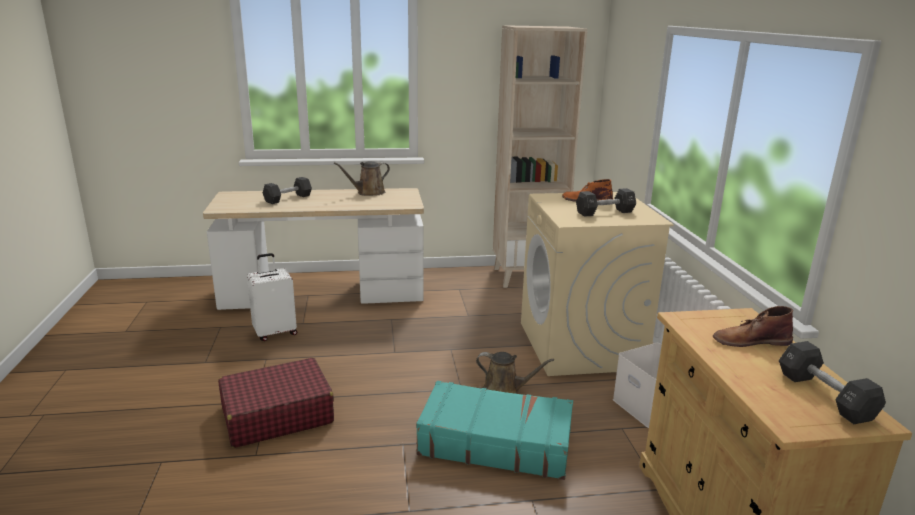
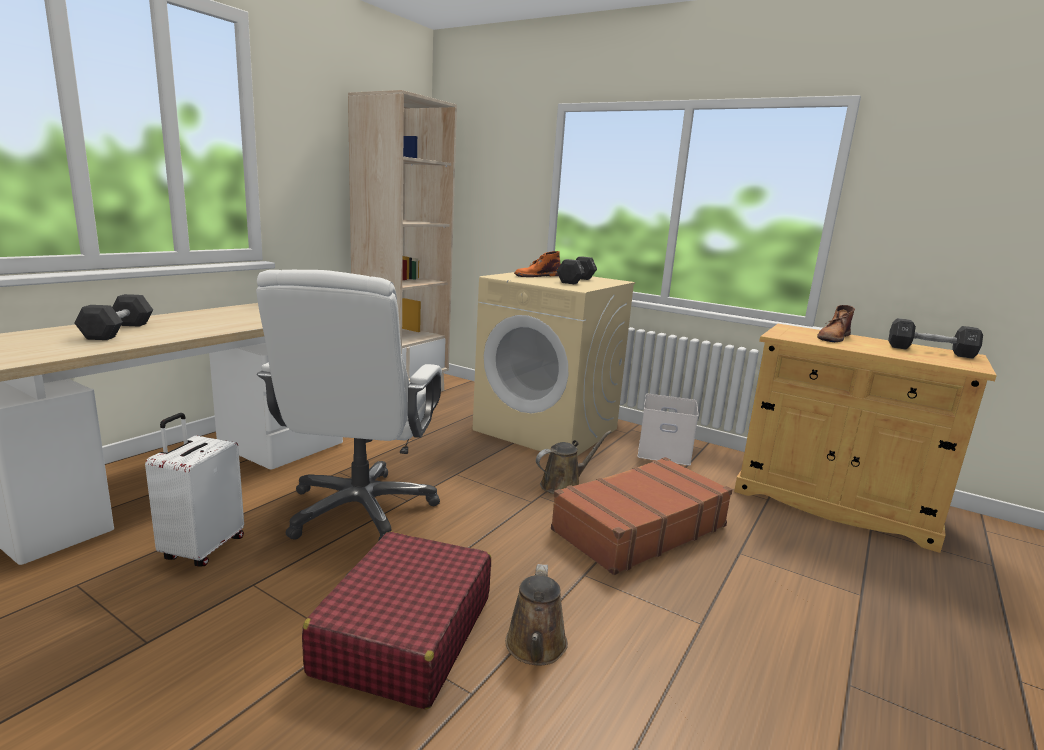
camera: 50 degrees left, 5 degrees down
(363, 346) = (360, 510): none -> white office chair
(368, 193) = (231, 310): brown watering can -> brown watering can (536, 648)
(495, 442) = (638, 528): turquoise suitcase -> brown suitcase

